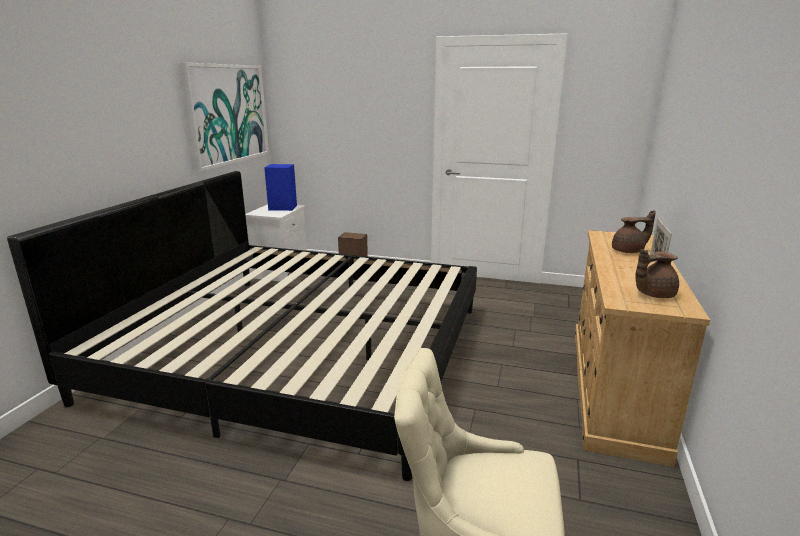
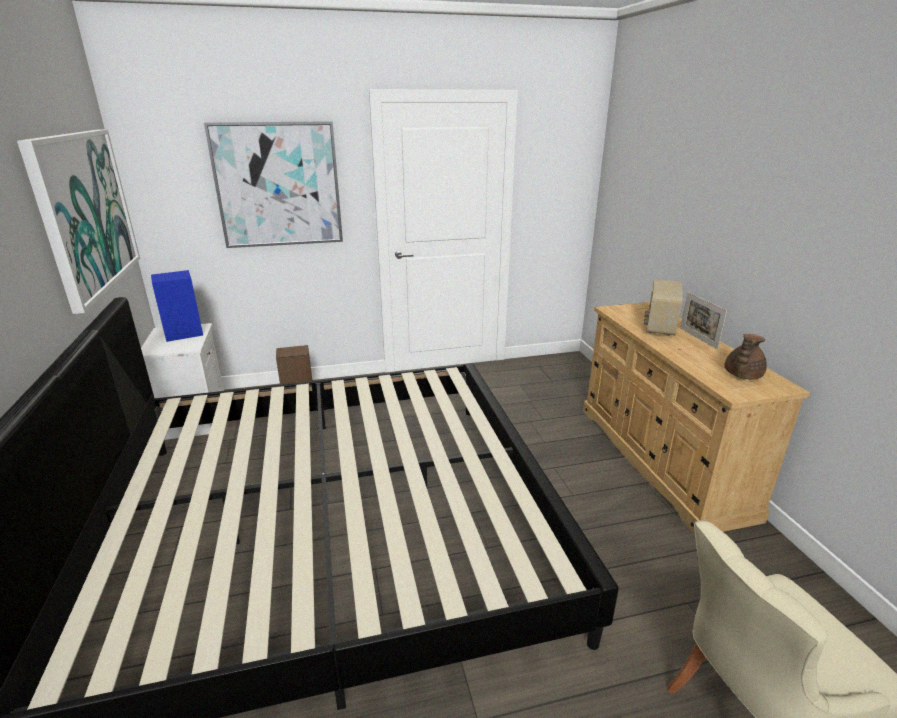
camera: 30 degrees left, 5 degrees up
(364, 109) = (278, 185): none -> picture
(629, 251) = (659, 326): brown teapot -> radio

